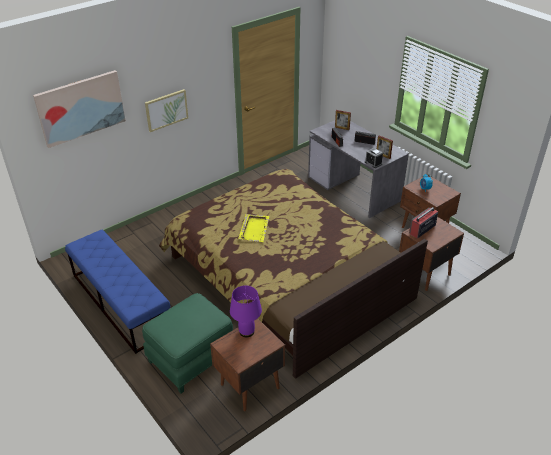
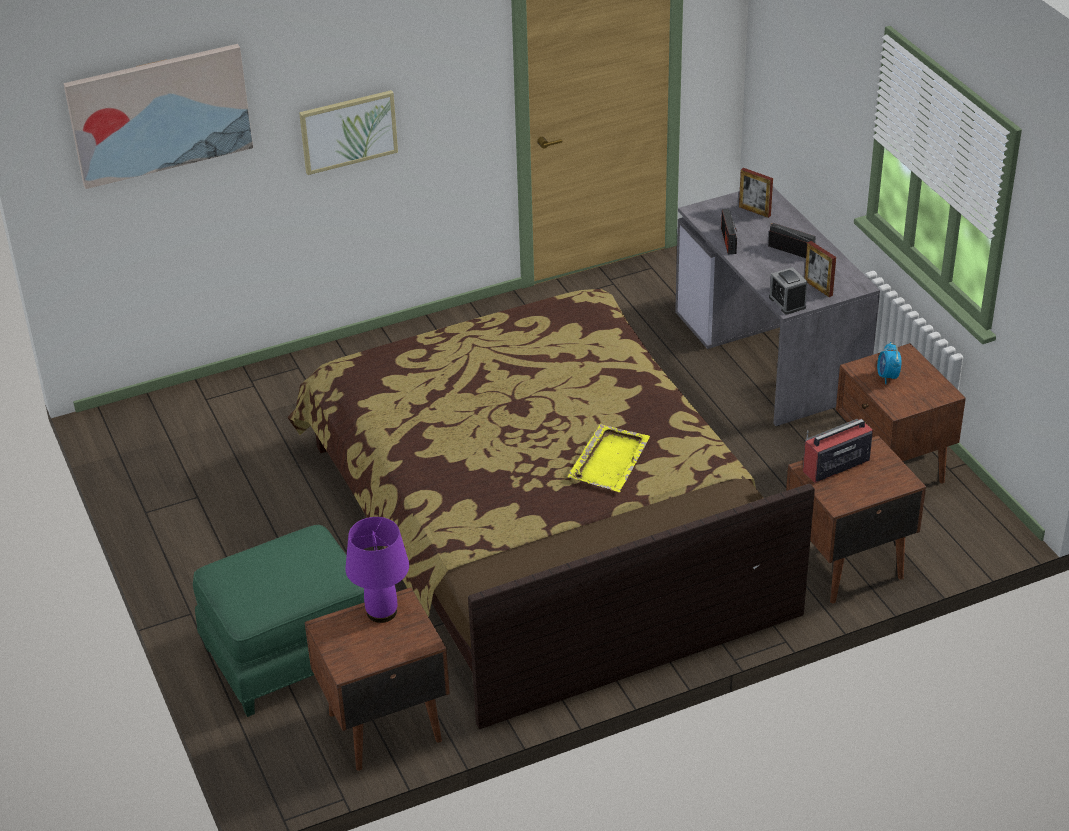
camera: 15 degrees right, 0 degrees up
(121, 303) = (185, 525): blue bench -> none
(254, 229) = (477, 411): yellow tray -> yellow tray (610, 460)

